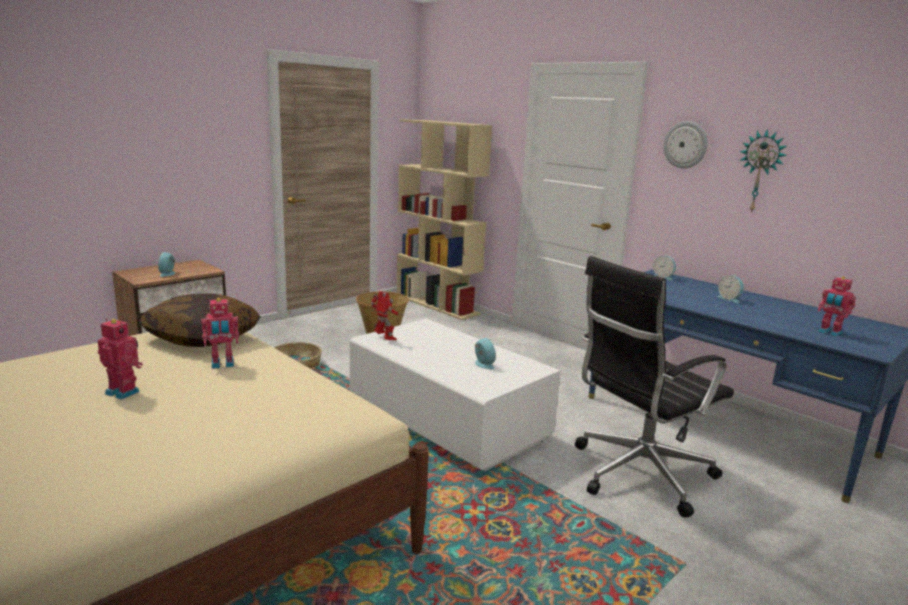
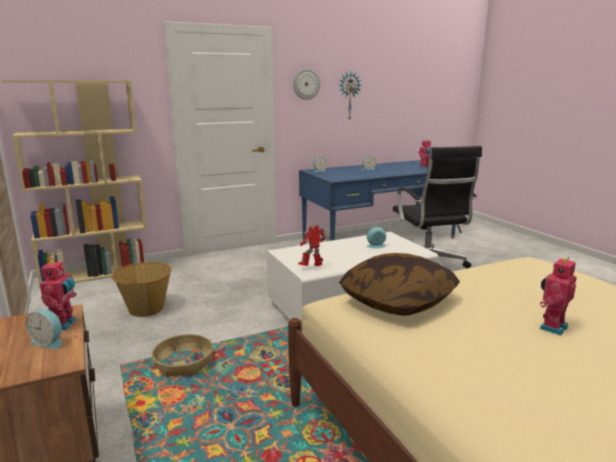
camera: 70 degrees left, 0 degrees up
(222, 364) = (472, 291): toy robot -> toy robot (64, 324)

